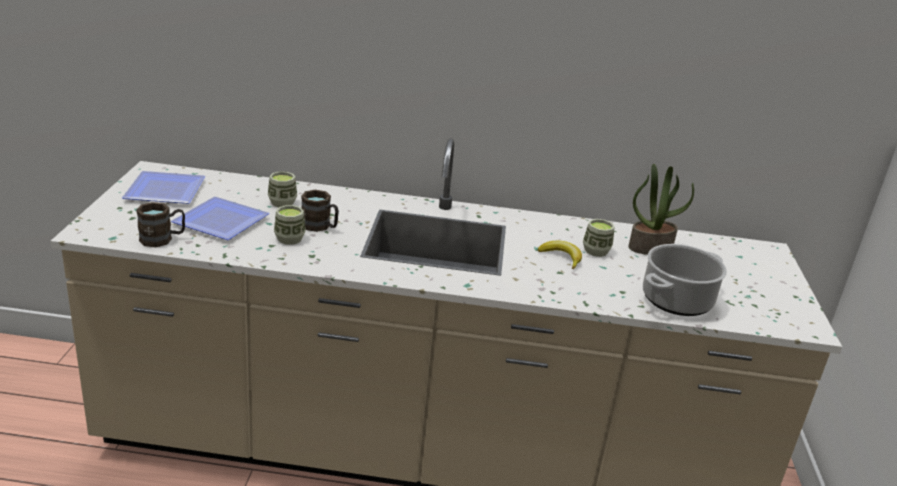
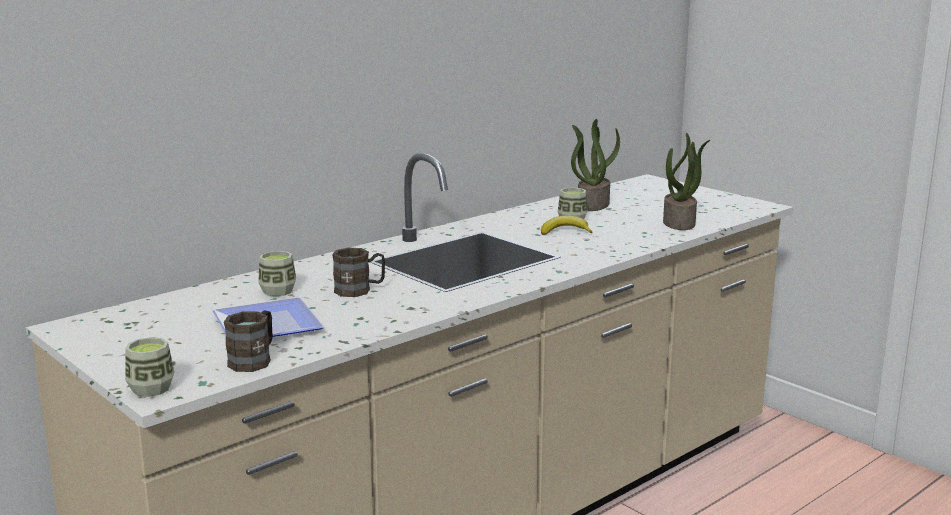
camera: 45 degrees left, 10 degrees down
(163, 190) = (133, 333): plate -> none
(289, 239) = (361, 307): cup -> cup (151, 388)
(676, 301) = (680, 223): cooking pot -> potted plant

